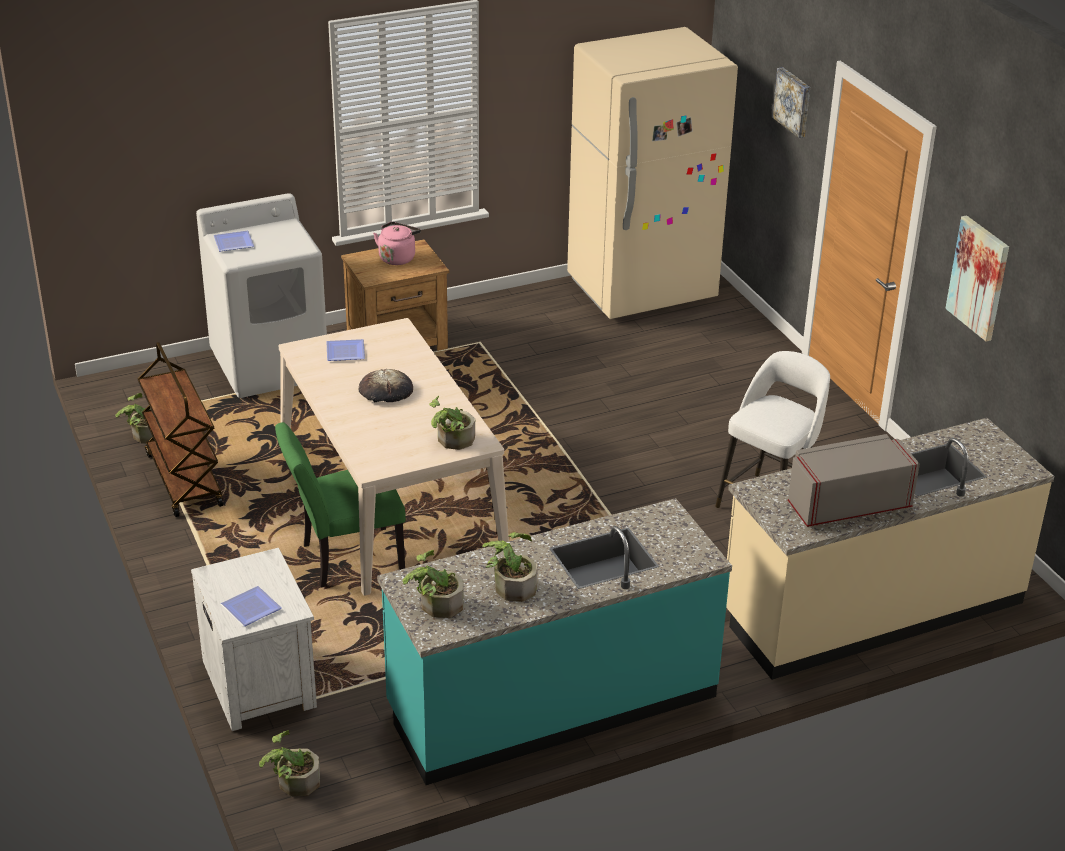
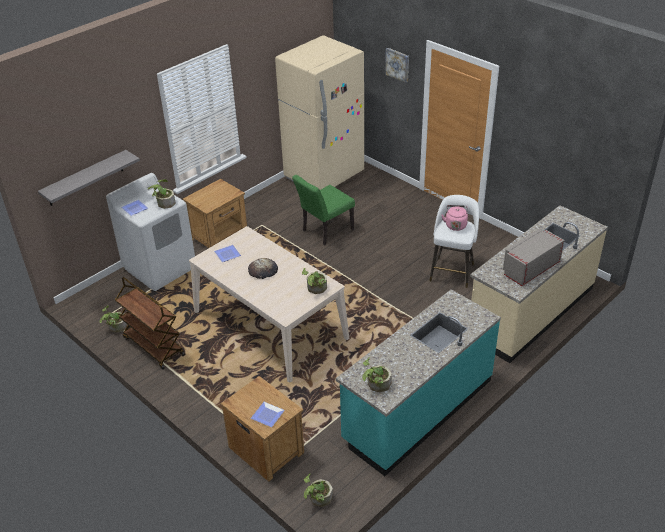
camera: 20 degrees left, 5 degrees up
(164, 171) = (85, 178): none -> grey shelf
(260, 682) = (266, 449): white nightstand -> brown nightstand
(344, 559) = (267, 365): green chair -> green chair (324, 231)
(398, 257) = (213, 192): pink kettle -> pink kettle (455, 225)
(511, 585) = (405, 361): potted plant -> potted plant (164, 202)
(979, 278) = (537, 137): picture -> none

